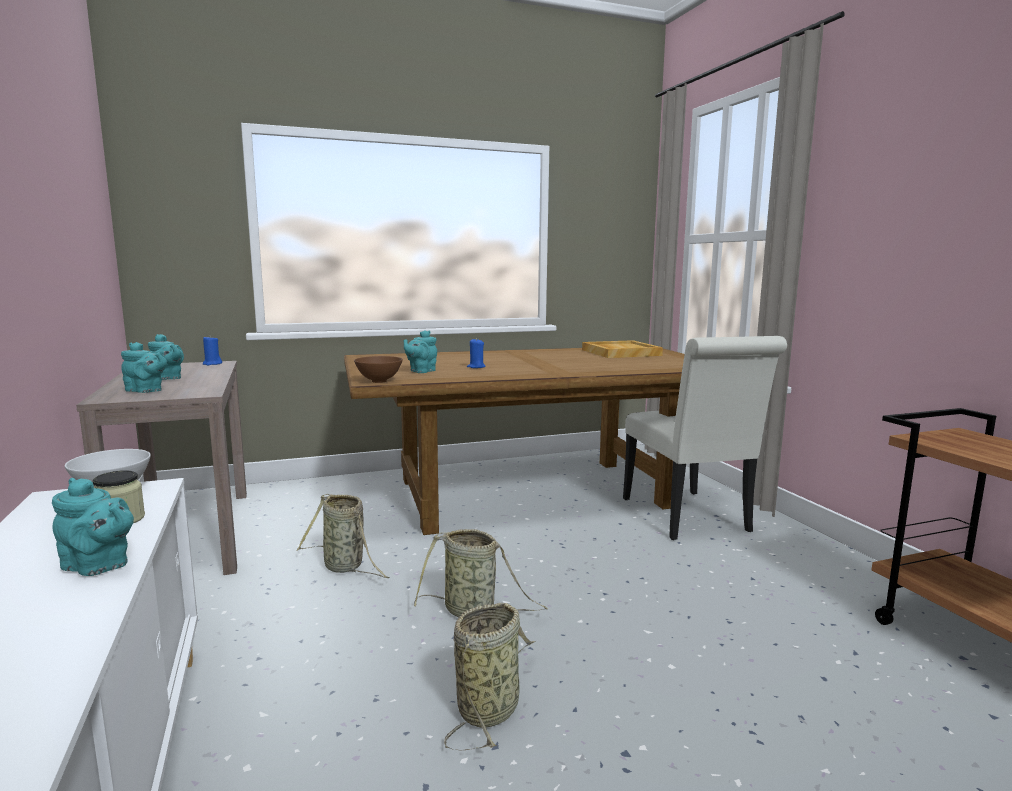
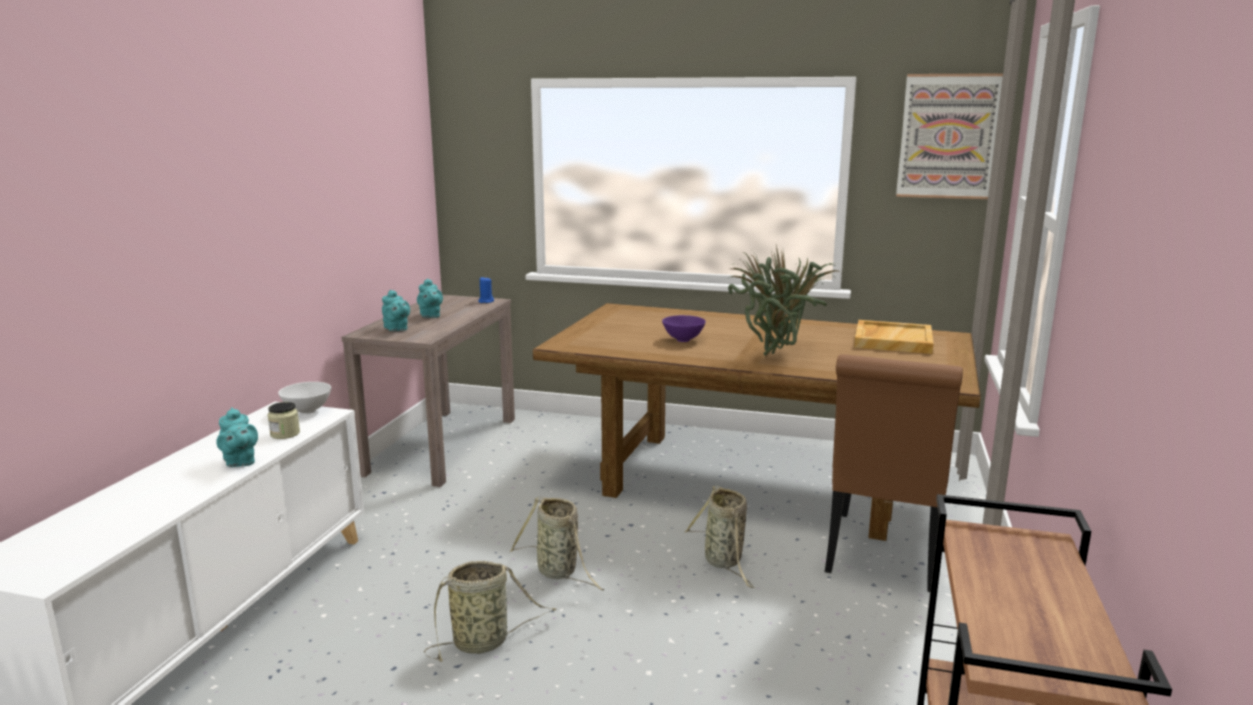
camera: 35 degrees right, 5 degrees up
(346, 567) = (514, 505): basket -> basket (724, 562)
(379, 381) = (564, 346): brown bowl -> none
(421, 371) = (623, 338): turquoise teapot -> none
(476, 367) = (683, 340): blue candle -> purple bowl
(571, 366) = (779, 355): none -> potted plant
(614, 198) = (948, 136): none -> picture
(689, 518) = (883, 556): white chair -> brown chair

